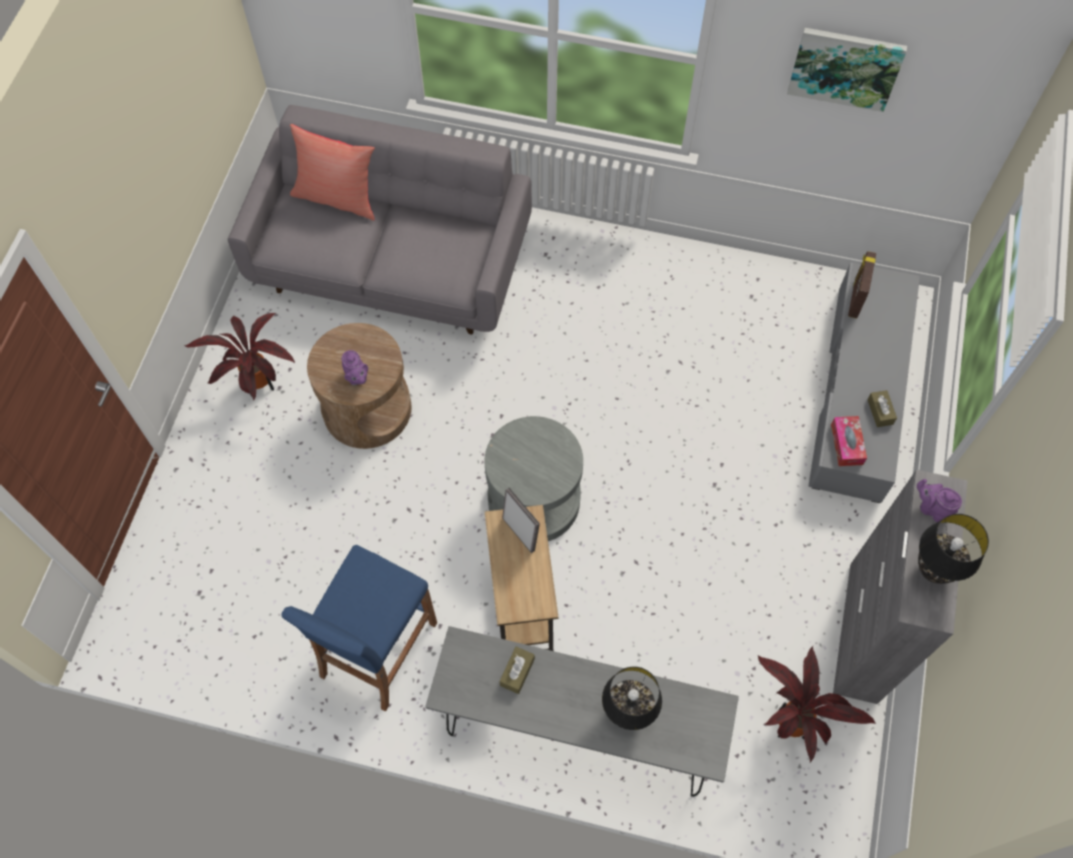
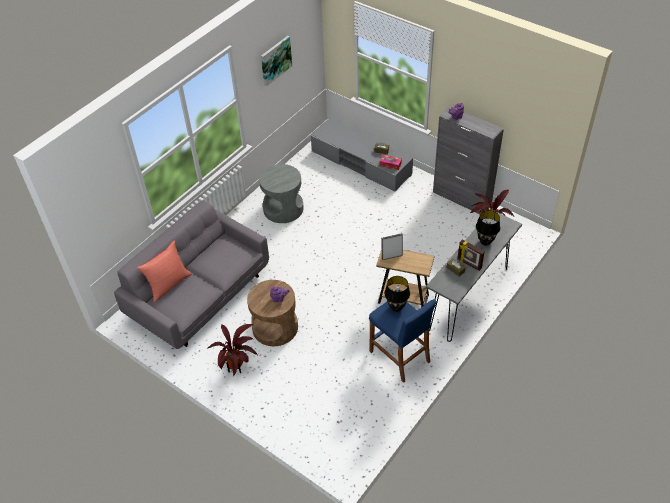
camera: 65 degrees left, 15 degrees down
(534, 500) = (355, 280): grey side table -> grey side table (283, 208)
(855, 298) = (328, 139): picture frame -> picture frame (469, 264)
(933, 571) = (479, 125): black table lamp -> black table lamp (397, 307)

